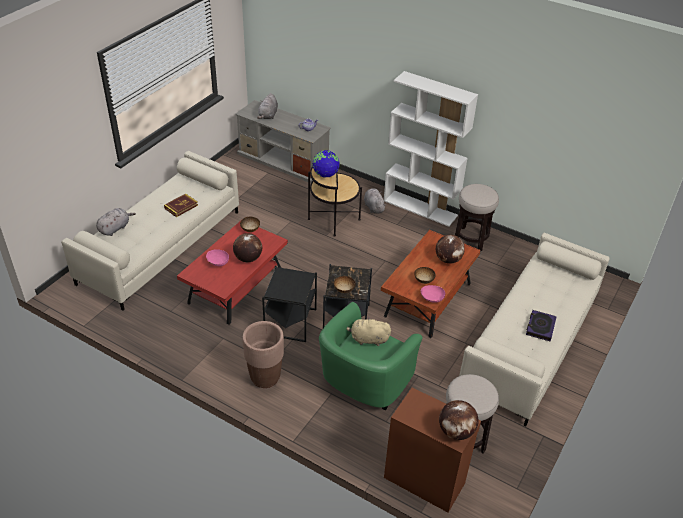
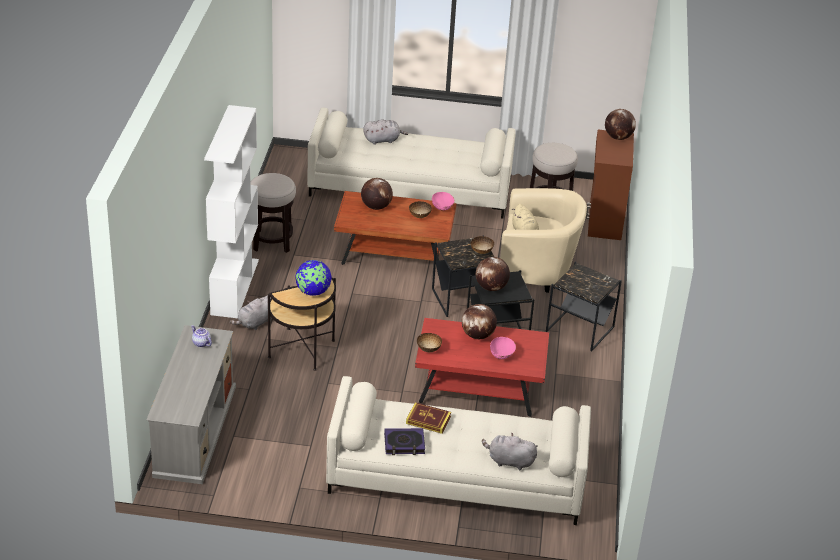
camera: 115 degrees left, 5 degrees down
(265, 378) = (580, 330): brown planter -> black side table
(268, 115) = (186, 390): grey plush toy -> grey plush toy (383, 140)
(292, 278) = (491, 287): none -> globe
(363, 384) = (537, 270): green armchair -> beige armchair
(540, 327) = (432, 147): book -> book (404, 444)

